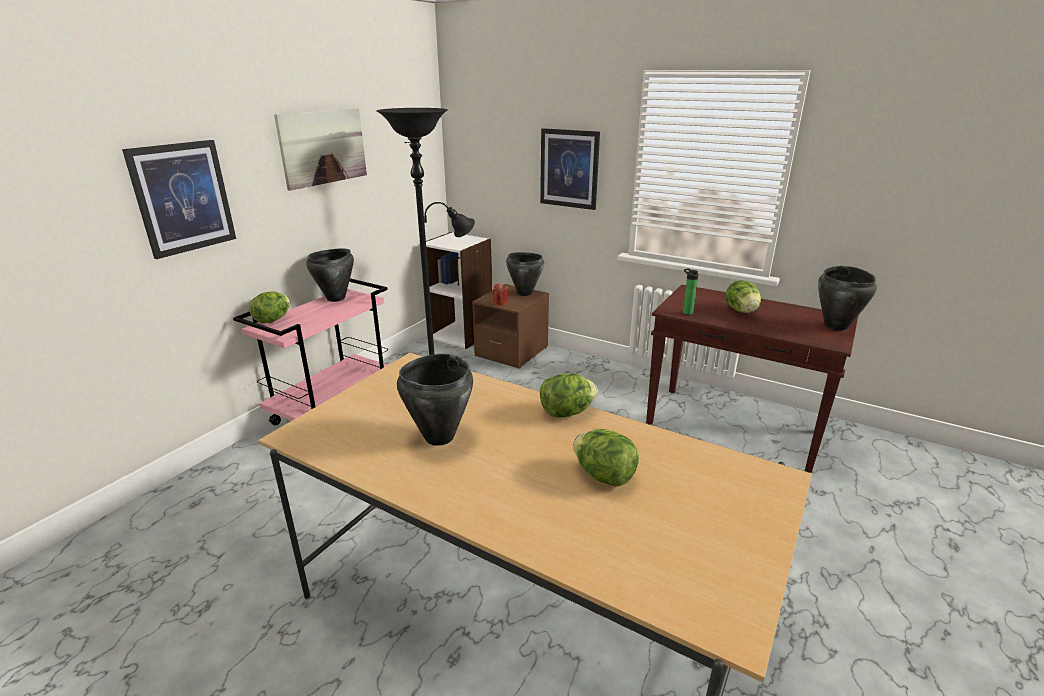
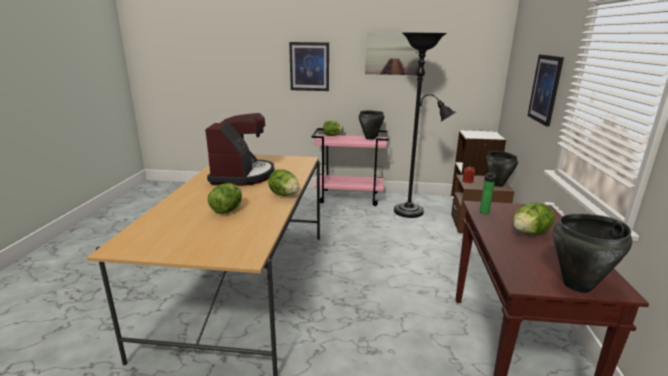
camera: 65 degrees right, 5 degrees down
(438, 437) = (242, 175): black cooking pot -> coffee machine

